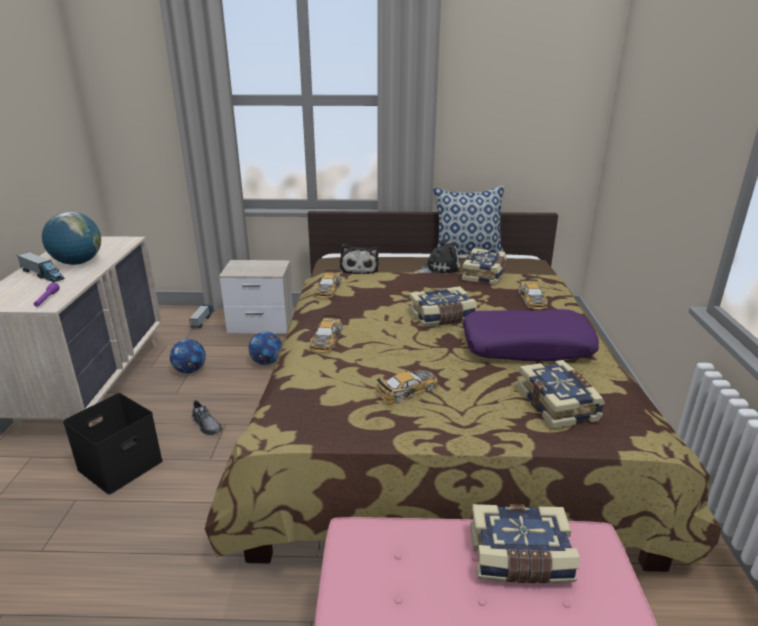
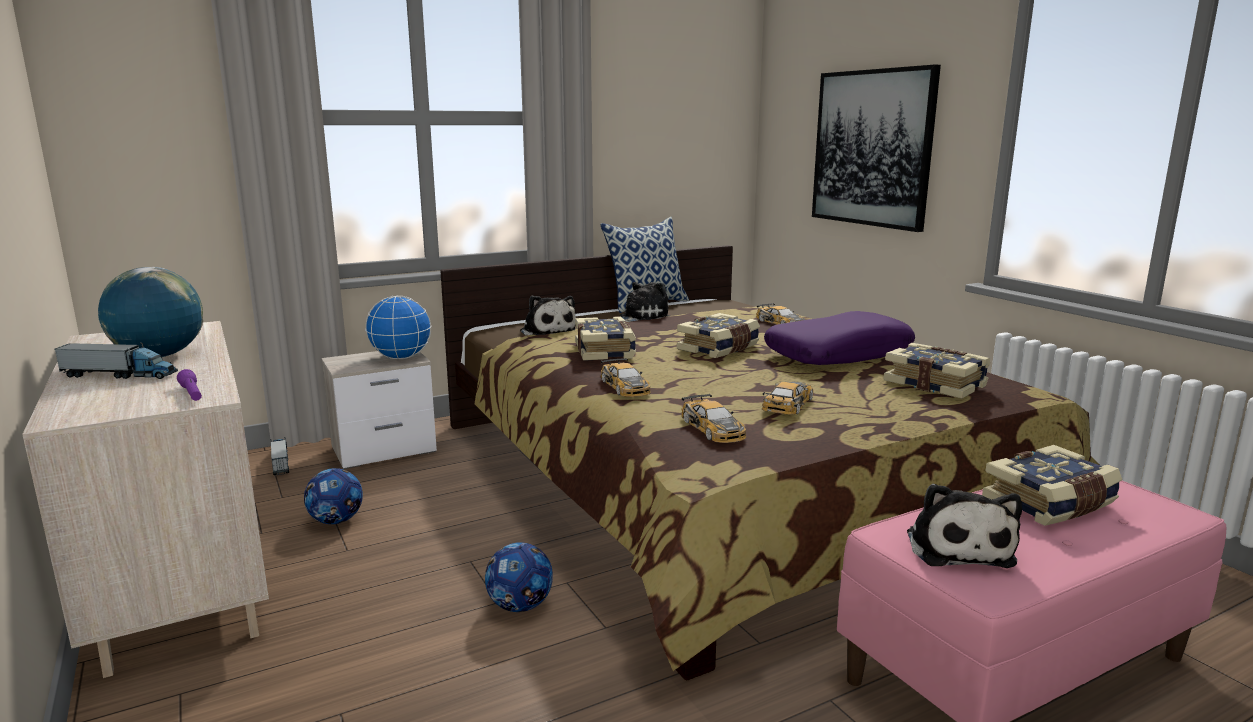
camera: 30 degrees left, 10 degrees down
(121, 464) = (363, 649): black storage box -> none
(206, 425) = (443, 569): grey shoe -> none
(267, 362) = (445, 485): football -> football (520, 606)
(270, 269) = (401, 358): none -> globe
(328, 289) = (545, 349): toy car -> toy car (713, 429)
(383, 566) = (957, 547): none -> plush toy
(485, 275) = (702, 313): book -> book (606, 351)
(666, 151) = (872, 148): none -> picture

